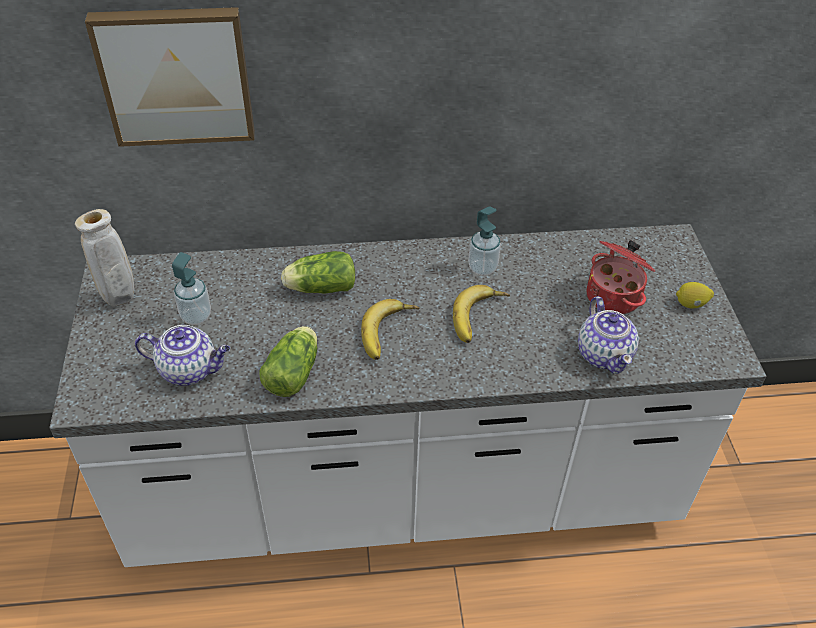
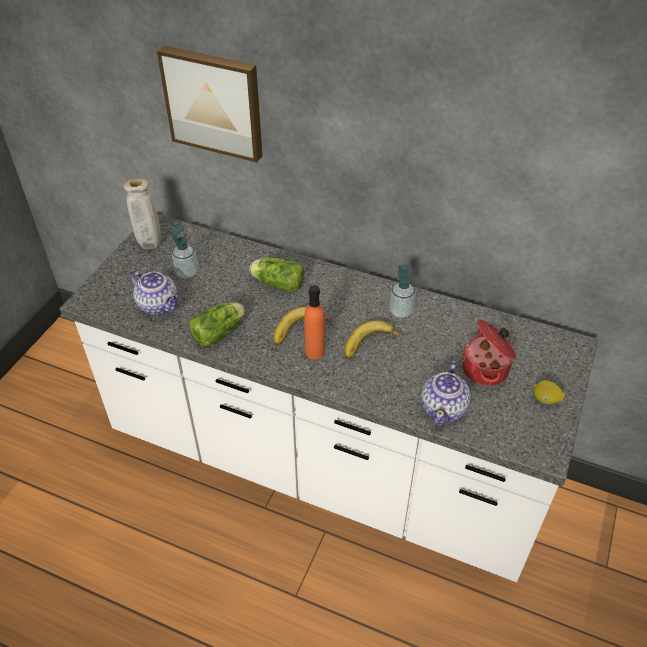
camera: 30 degrees right, 0 degrees up
(423, 350) = (314, 352): none -> orange bottle

